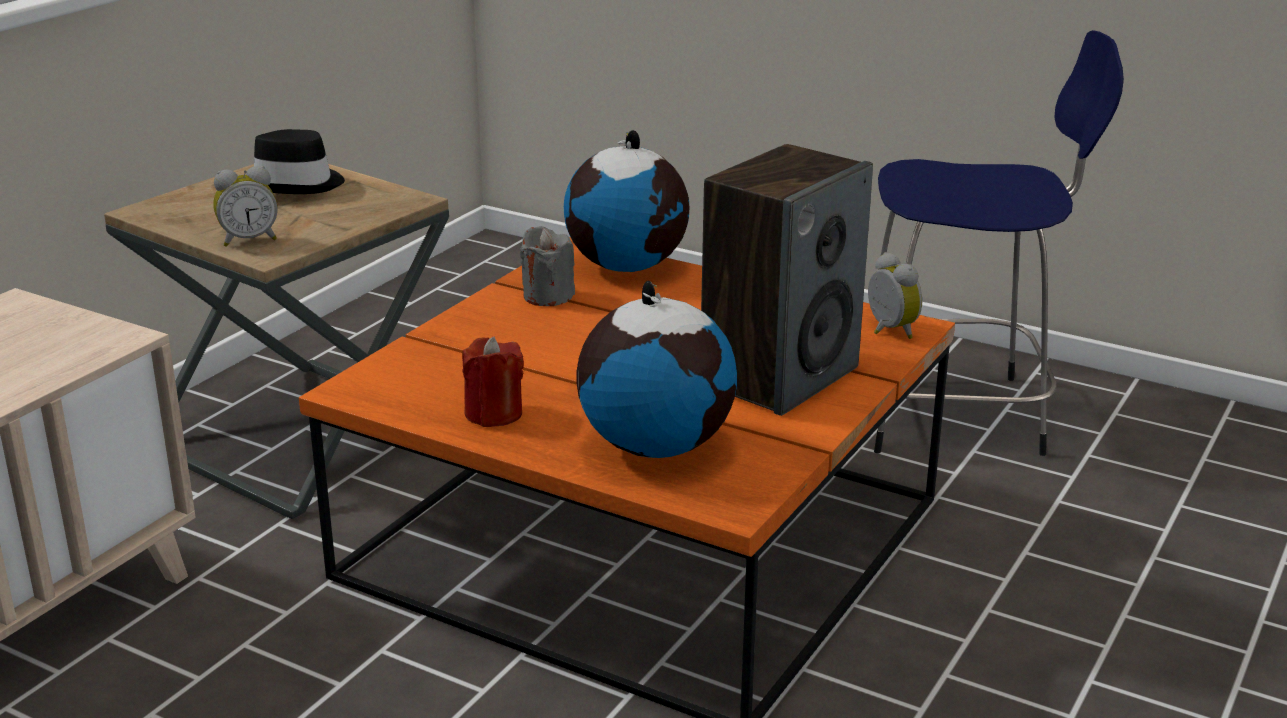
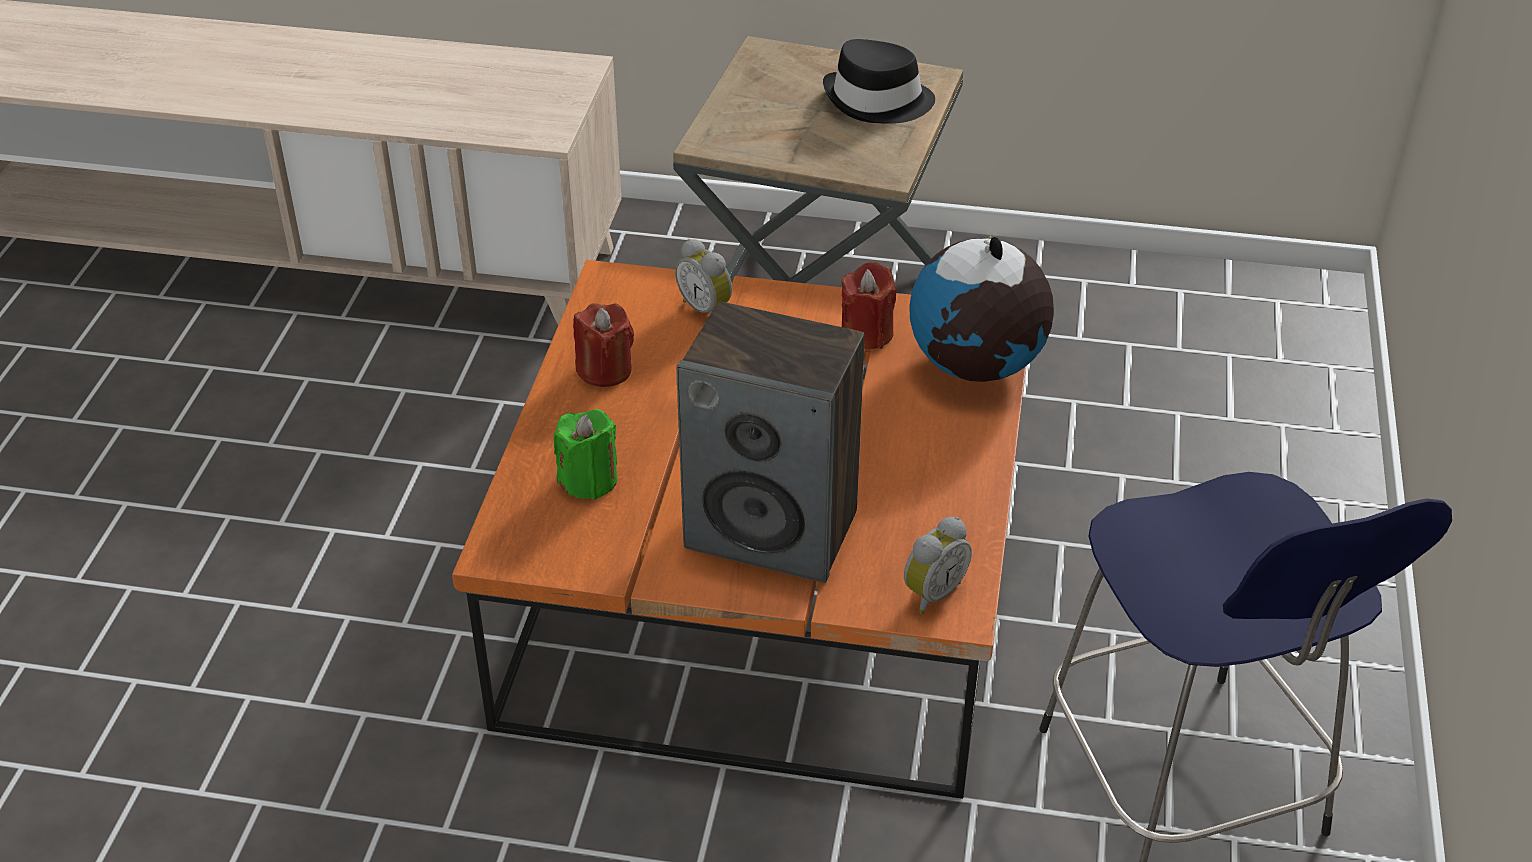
camera: 70 degrees right, 15 degrees up
(249, 240) = (732, 122): alarm clock -> alarm clock (707, 309)
(548, 296) = (867, 333): grey candle -> red candle
(655, 446) = (589, 480): globe -> green candle

